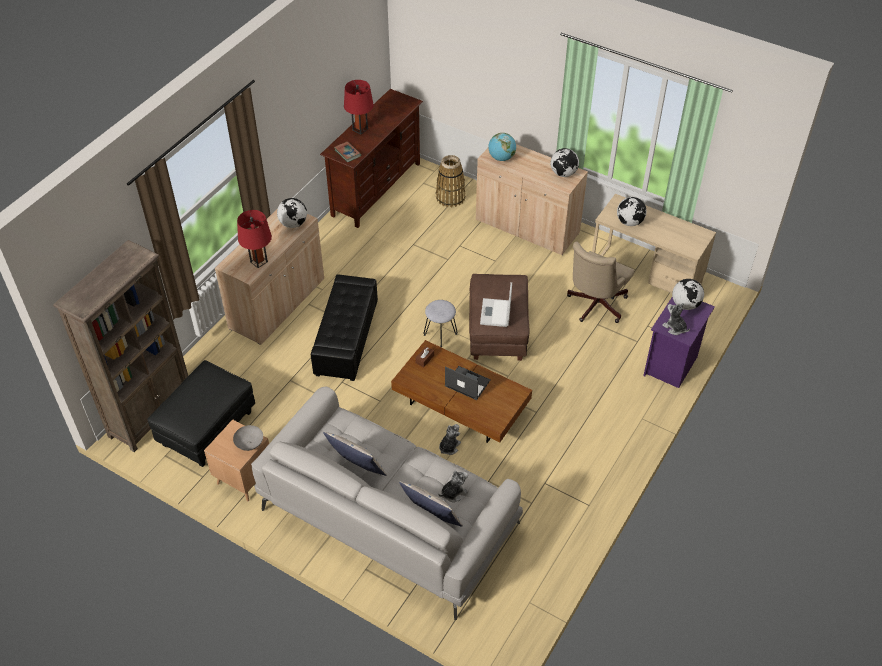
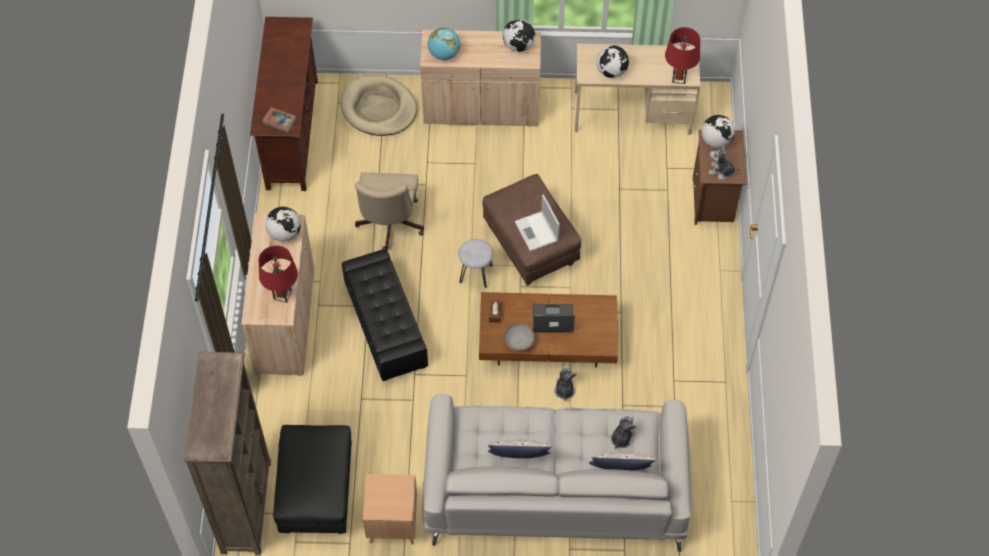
camera: 30 degrees left, 10 degrees up
(249, 443) = (401, 489): grey bowl -> grey bowl (518, 342)
(360, 129) = (271, 84): red table lamp -> red table lamp (679, 78)
(450, 197) = (378, 108): basket -> beige dog bed
(594, 306) = (604, 170): beige office chair -> beige office chair (389, 226)
(671, 365) = (713, 201): purple nightstand -> brown nightstand

